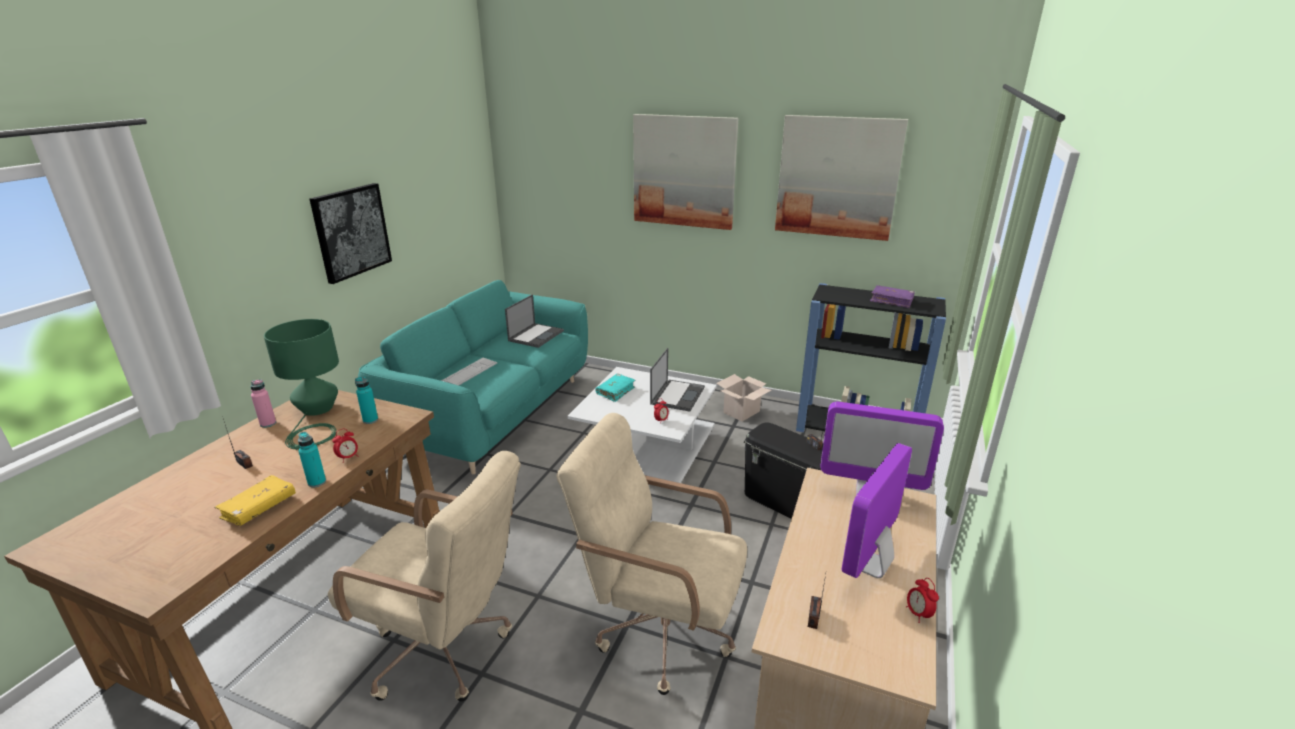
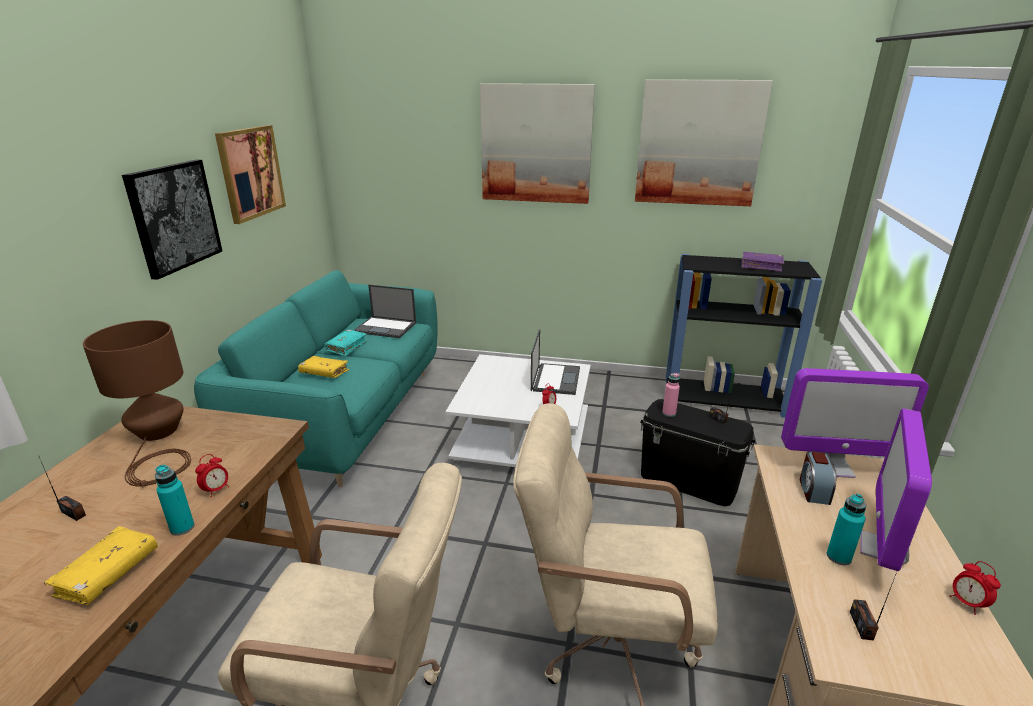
camera: 10 degrees left, 0 degrees up
(268, 424) = (95, 456): pink bottle -> pink bottle (669, 413)
(315, 419) = (158, 444): green table lamp -> brown table lamp
(370, 420) = (232, 439): turquoise bottle -> turquoise bottle (838, 557)
(423, 192) = (250, 173): none -> picture
(470, 372) = (324, 373): keyboard -> yellow book
(536, 335) = (386, 327): laptop -> laptop turned 90 degrees clockwise
(615, 391) = (488, 380): turquoise book -> turquoise book (346, 347)
(741, 412) = (607, 391): cardboard box -> none
(838, 511) = (813, 490): none -> alarm clock

